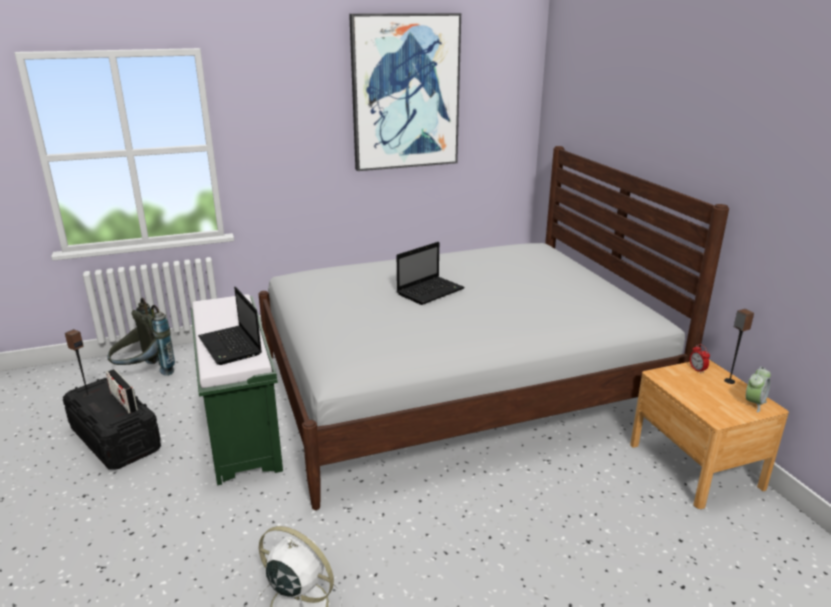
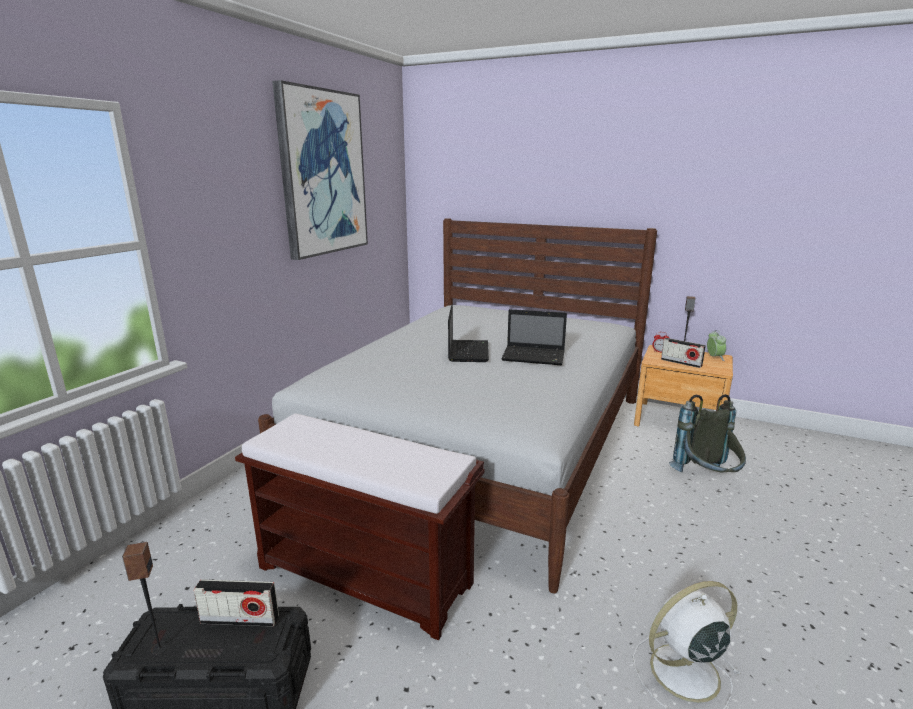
camera: 45 degrees left, 5 degrees down
(144, 374) = (128, 597): grey backpack -> grey backpack (706, 480)
(231, 346) = (397, 460): laptop -> laptop (535, 357)
(242, 429) = (367, 575): green bench -> brown bench
(690, 390) = (681, 363): none -> radio

